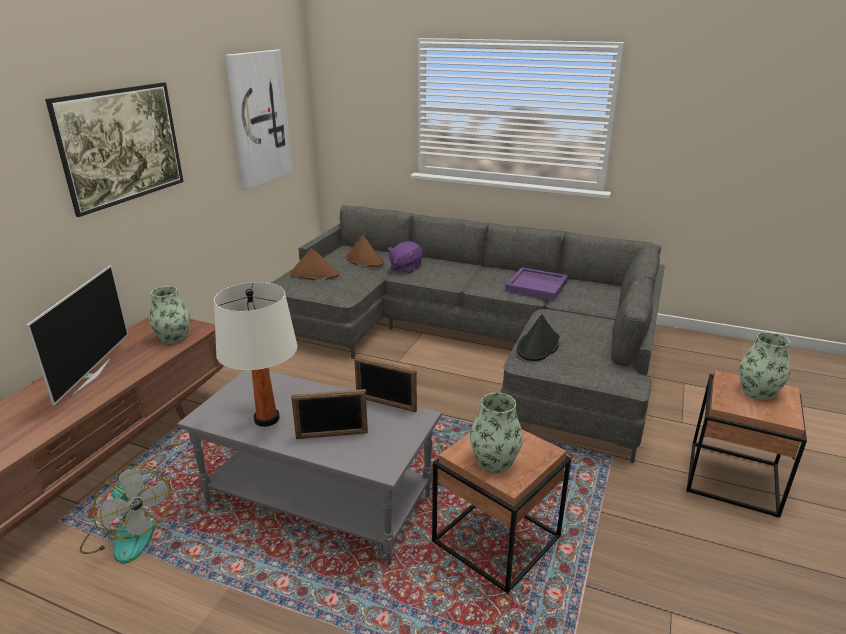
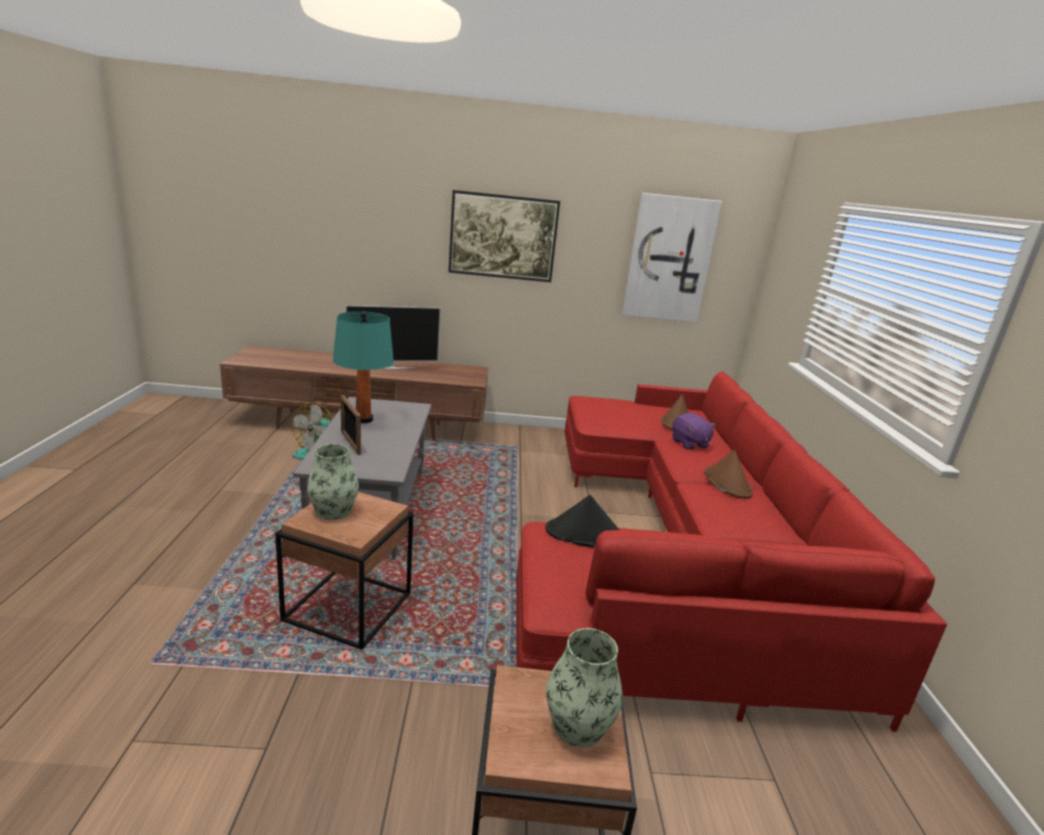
camera: 65 degrees right, 5 degrees down
(173, 337) = (455, 377): vase -> none
(267, 419) = (363, 419): white table lamp -> turquoise table lamp
(314, 274) = (618, 407): brown hat -> brown hat (727, 483)
(386, 404) = (403, 457): picture frame -> none
(405, 268) = (689, 443): purple plush toy -> purple plush toy turned 120 degrees counterclockwise
(473, 341) = (679, 552): grey sofa -> red sofa
(537, 286) = (748, 525): purple tray -> none

